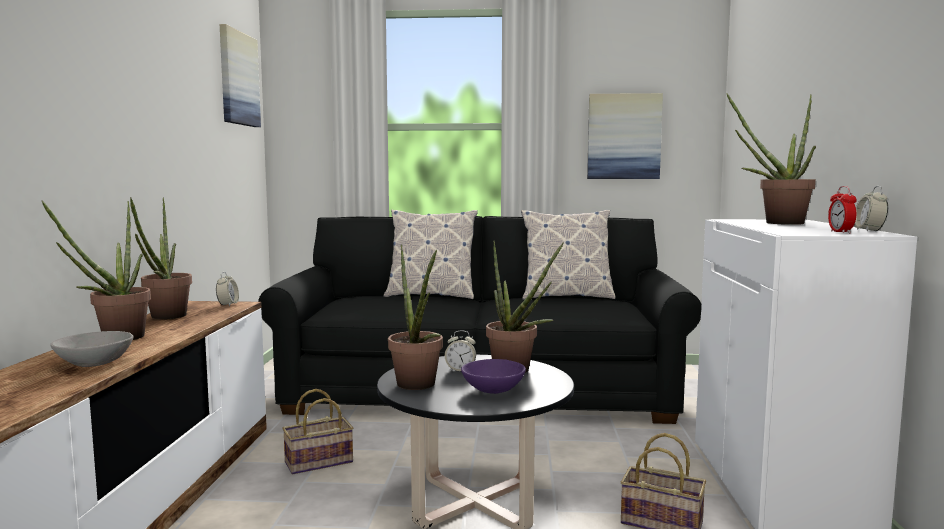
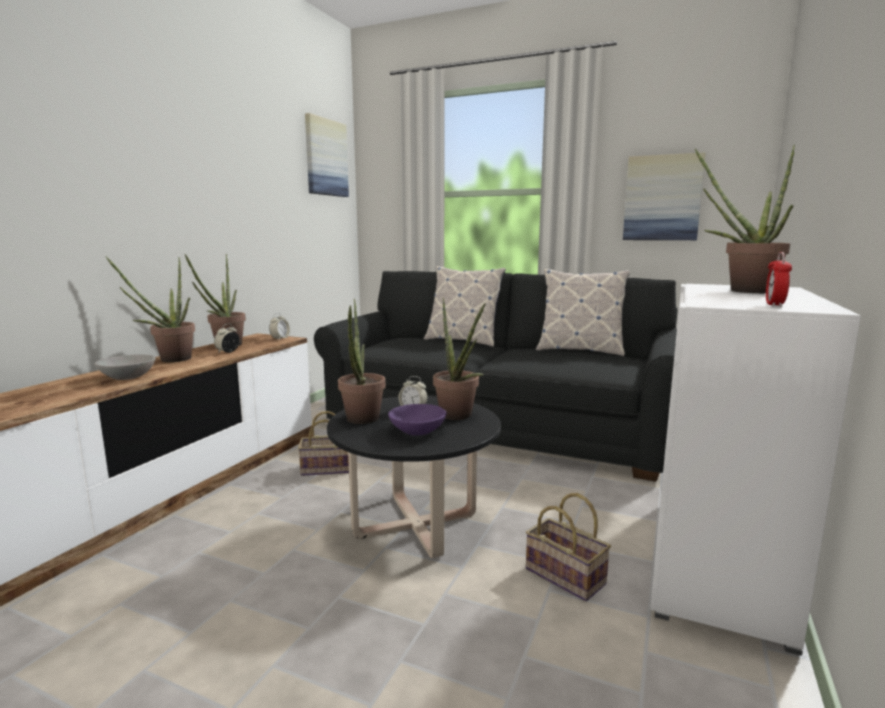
camera: 20 degrees right, 5 degrees up
(869, 231) = (820, 305): alarm clock -> alarm clock (228, 352)

